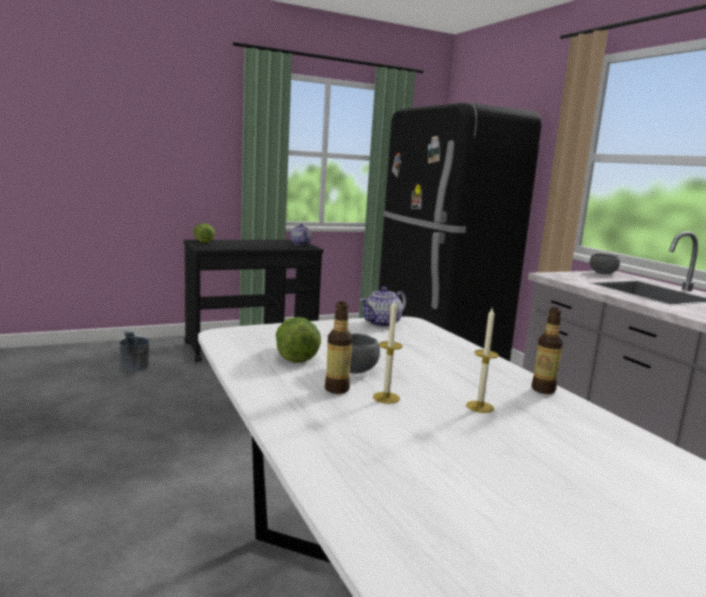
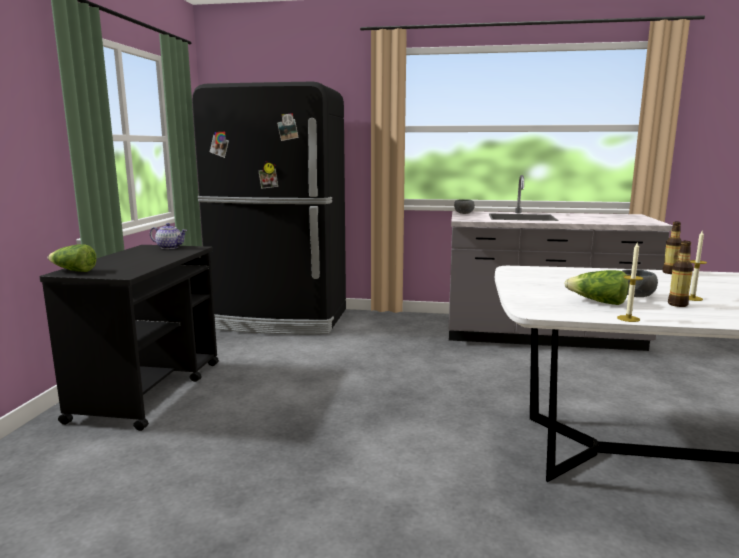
camera: 55 degrees left, 0 degrees up
(134, 369) = (91, 476): grey bucket -> none
(382, 323) = (516, 274): teapot -> none
(479, 407) = (703, 286): candle -> candle (628, 318)

